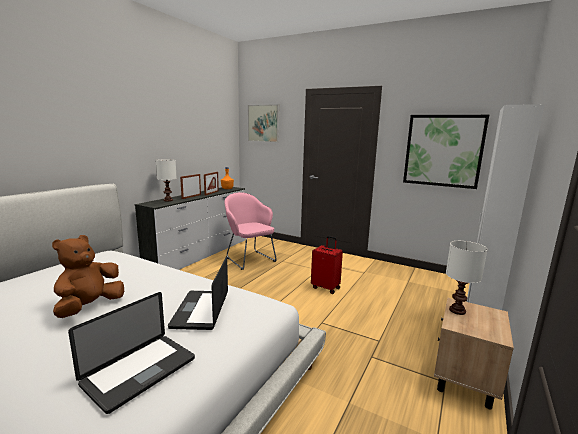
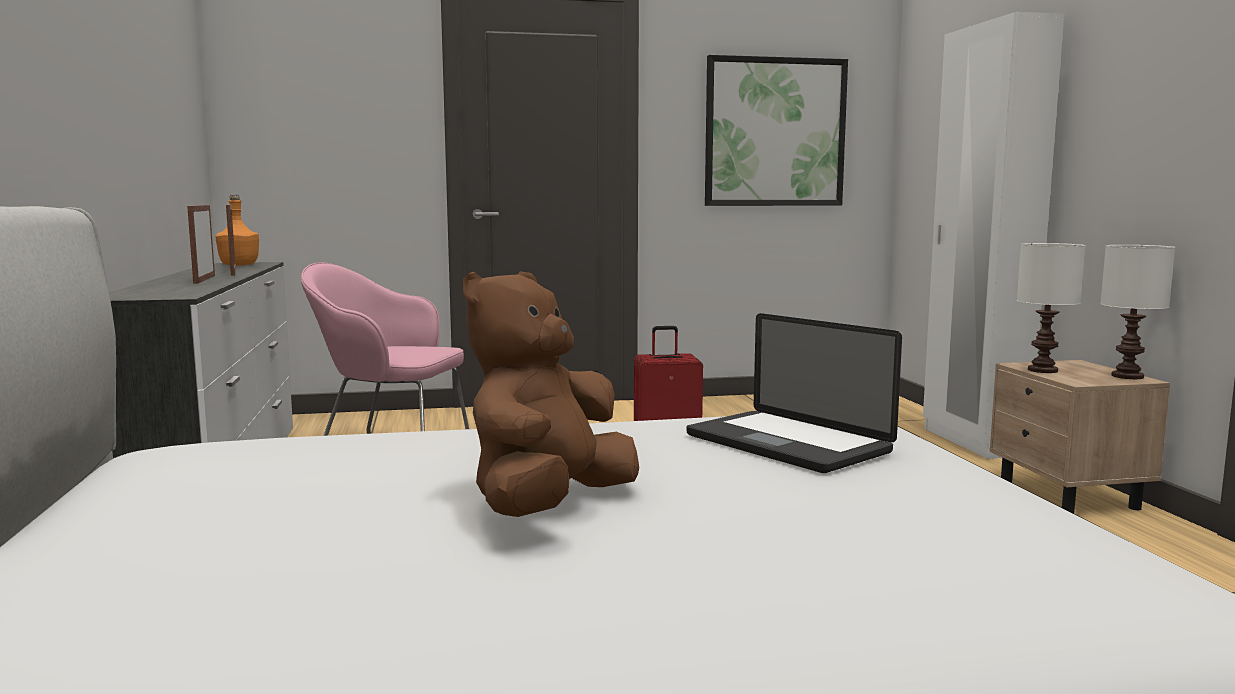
camera: 40 degrees left, 5 degrees down
(90, 307) = (548, 506): brown plush toy -> brown plush toy turned 45 degrees clockwise
(140, 371) = (971, 519): laptop -> none
(168, 200) = (163, 288): white table lamp -> white table lamp (1128, 376)
(263, 123) = (303, 68): picture -> none

